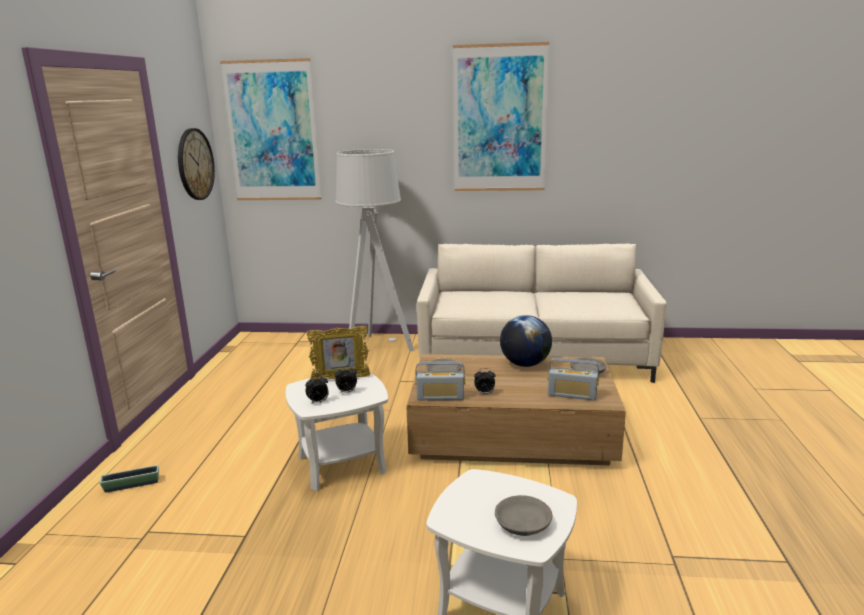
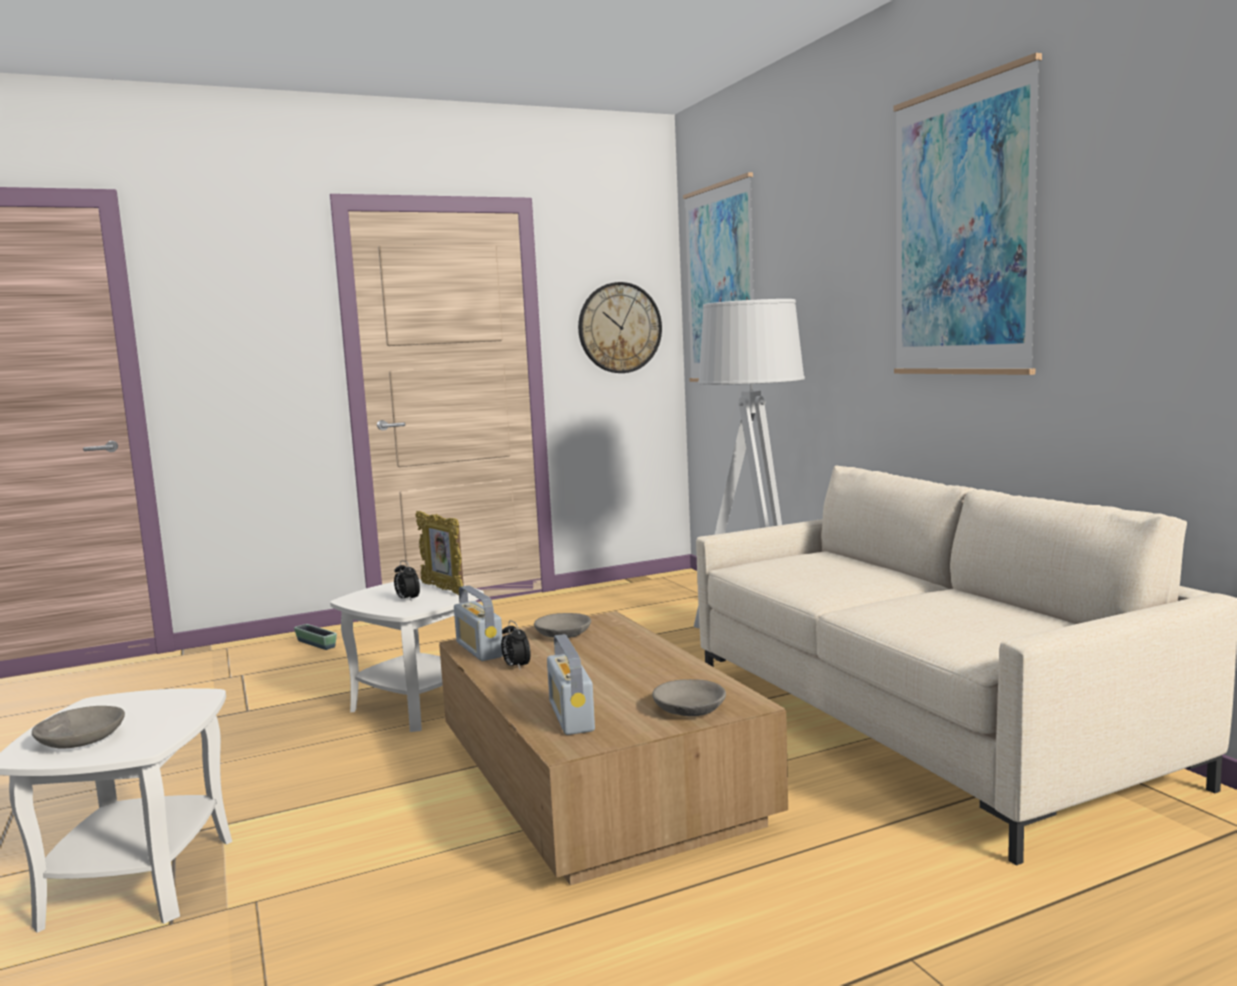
camera: 60 degrees right, 10 degrees down
(318, 402) = (370, 597): alarm clock -> none
(525, 364) = (659, 665): globe -> none

